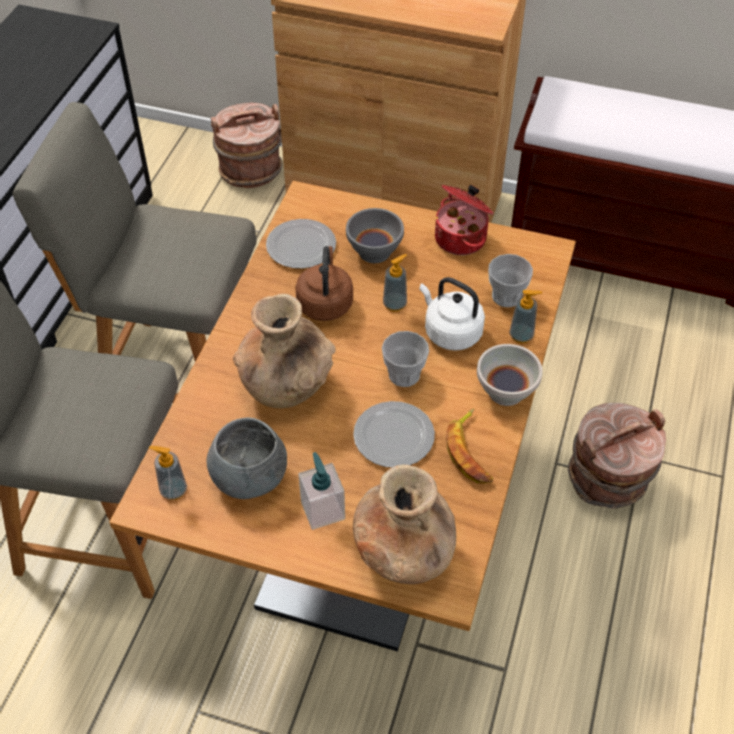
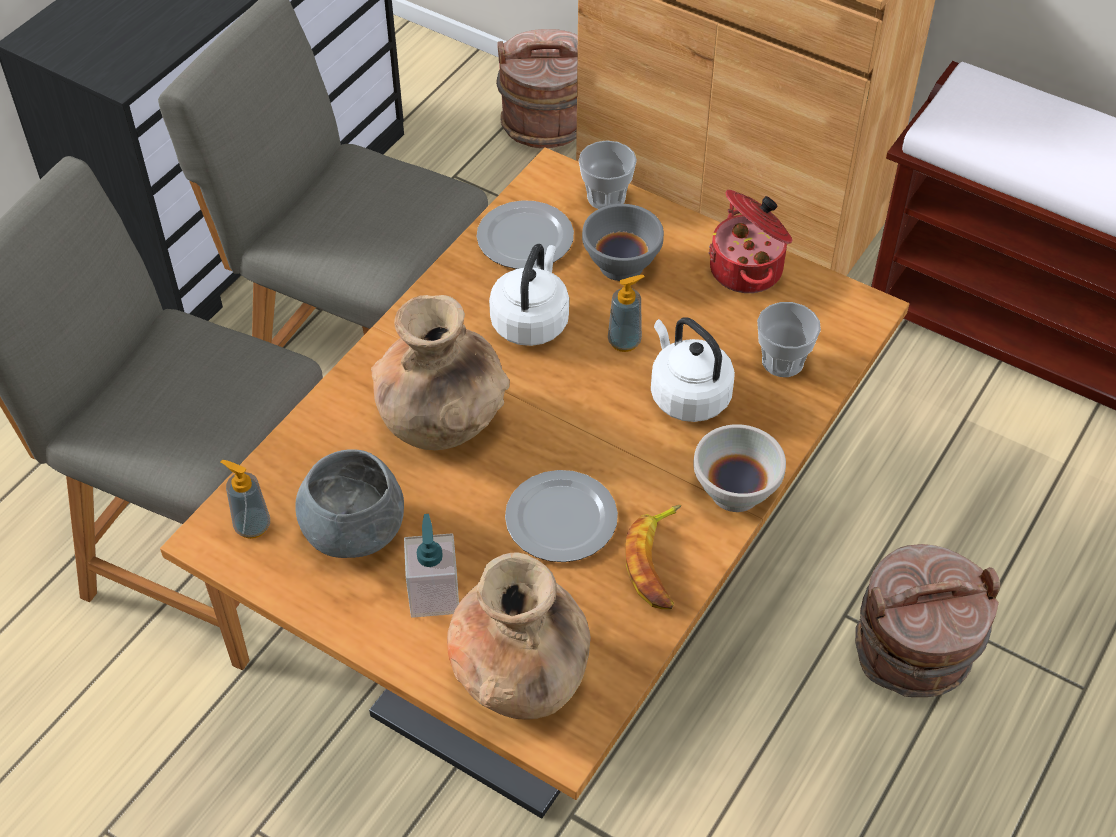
camera: 15 degrees right, 0 degrees up
(325, 302) = (531, 321): brown kettle -> white kettle
(404, 375) = (604, 439): cup -> cup (606, 197)
(521, 335) = (784, 419): soap dispenser -> none

